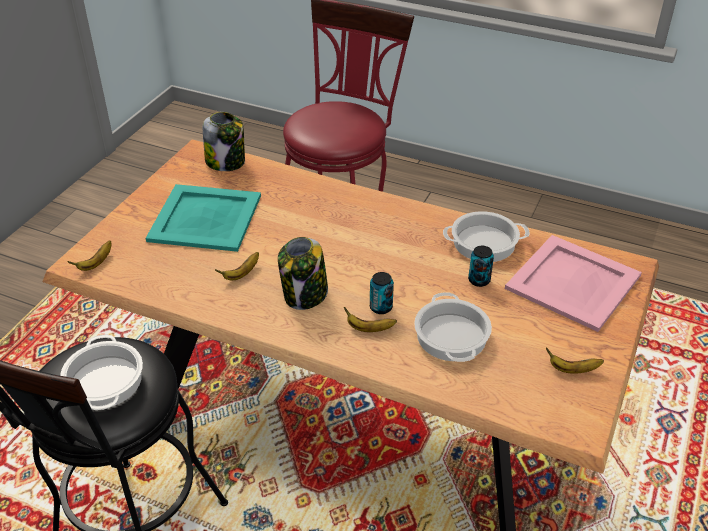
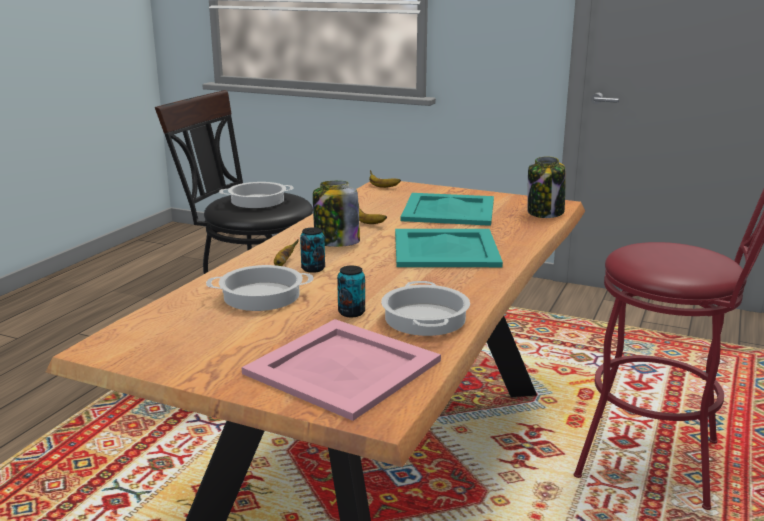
camera: 90 degrees right, 20 degrees down
(328, 226) = (444, 249): none -> turquoise tray
(572, 370) = (184, 352): banana -> none

